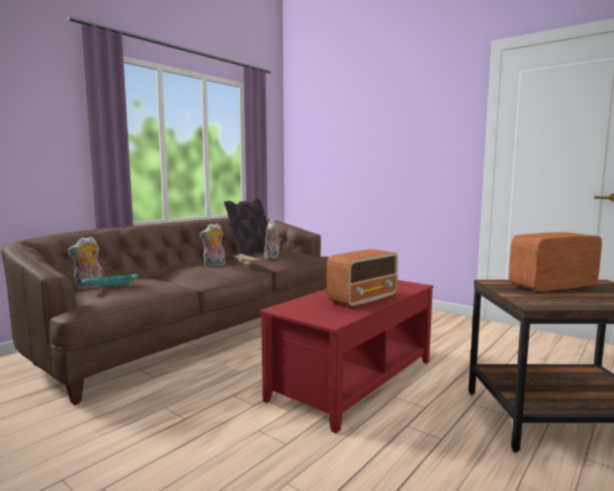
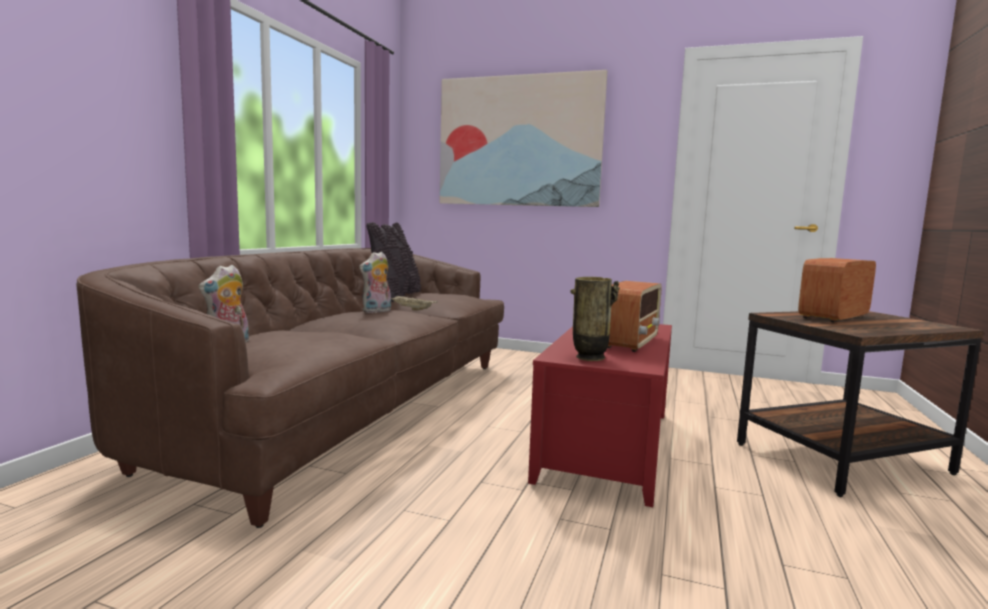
camera: 20 degrees left, 0 degrees up
(110, 287) = (280, 342): turquoise tray -> none
(273, 257) = (440, 300): plush toy -> none
(304, 311) = (590, 358): none -> vase
(363, 130) = (519, 141): none -> picture

